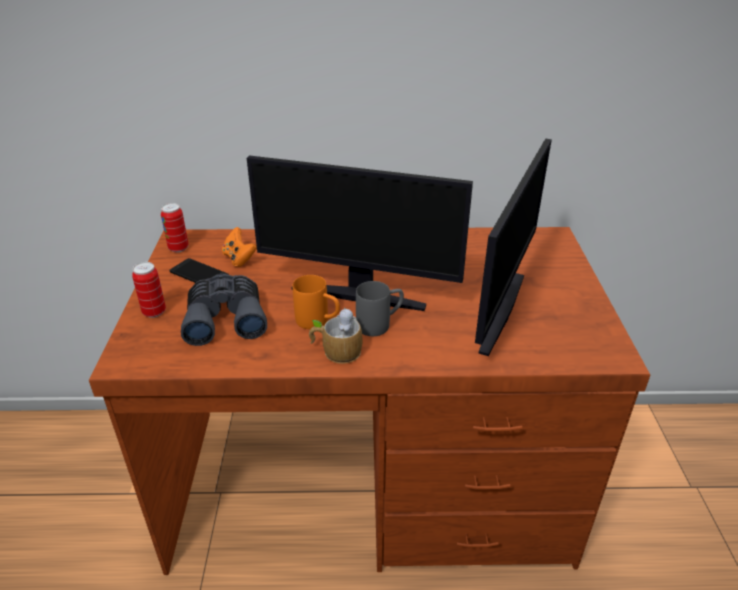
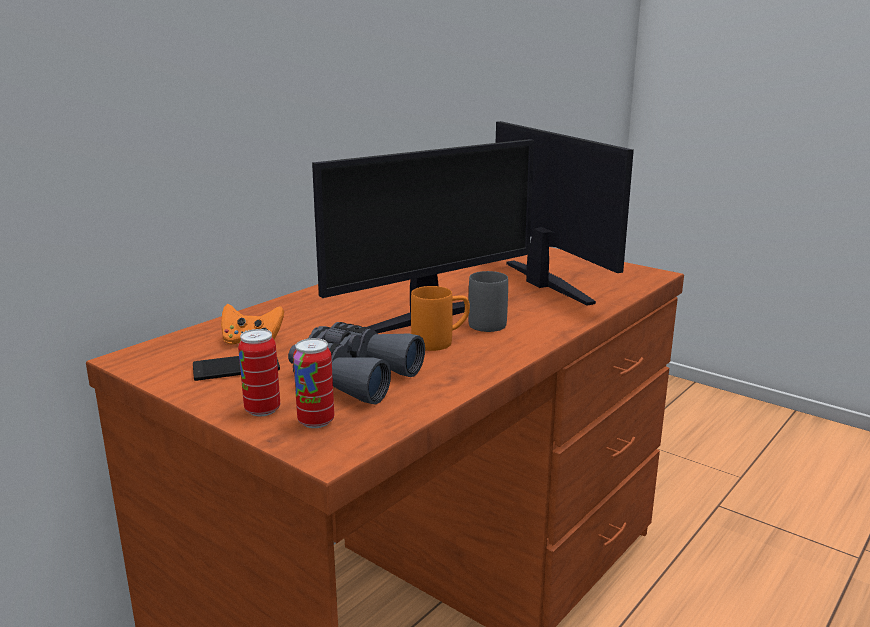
camera: 50 degrees left, 15 degrees down
(178, 248) = (153, 363): can -> can (316, 421)
(336, 350) = (497, 348): mug -> none

